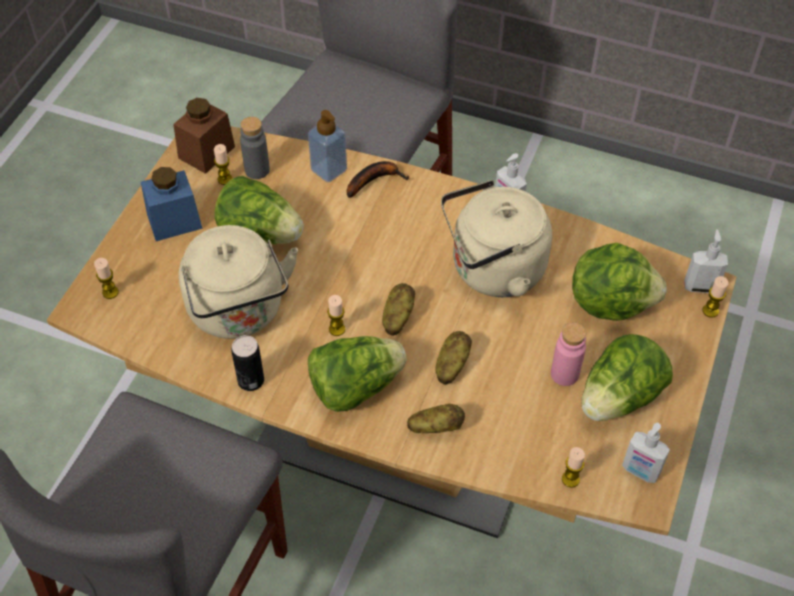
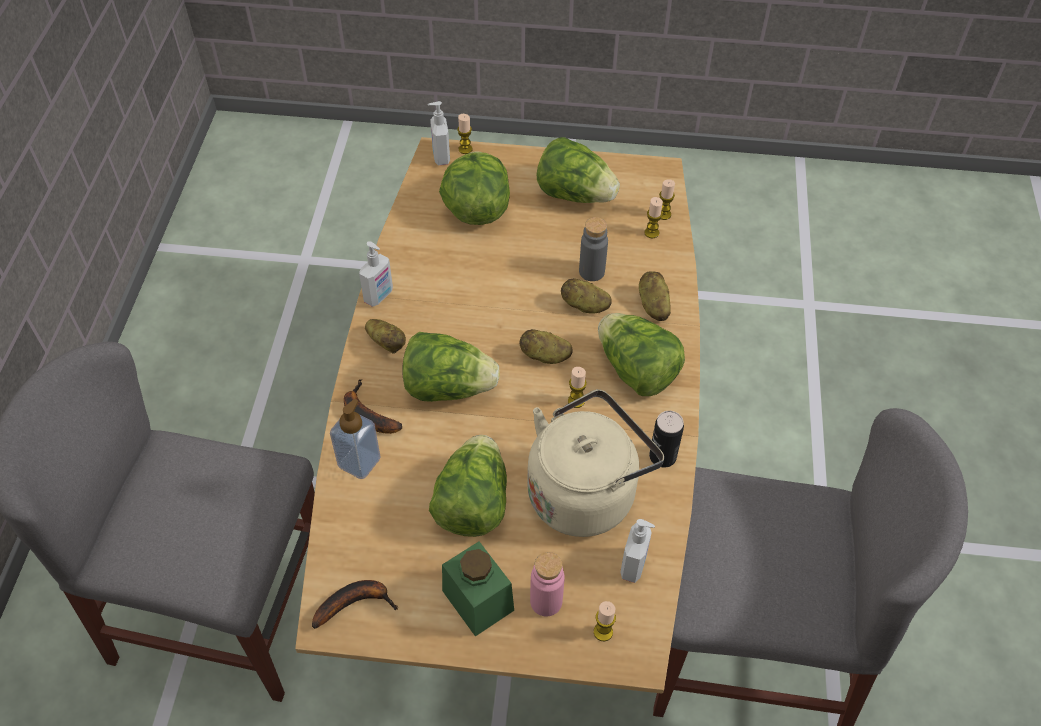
camera: 105 degrees left, 0 degrees up
(174, 221) = (478, 600): blue jar -> green jar
(206, 152) = (356, 603): brown jar -> banana
(225, 179) = (397, 566): candle -> candle (651, 233)
(257, 170) = (374, 536): grey bottle -> grey bottle (591, 271)
(385, 239) = (448, 387): none -> lettuce
(449, 205) = (387, 343): none -> potato
(492, 270) = (465, 295): beige kettle -> none
(564, 374) = (564, 230): pink bottle -> pink bottle (546, 601)
(640, 471) = (638, 176): soap dispenser -> soap dispenser (634, 566)

